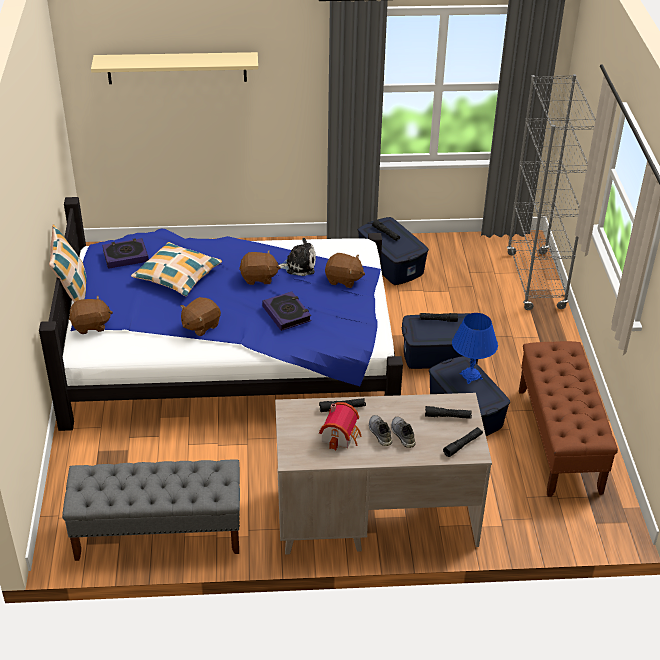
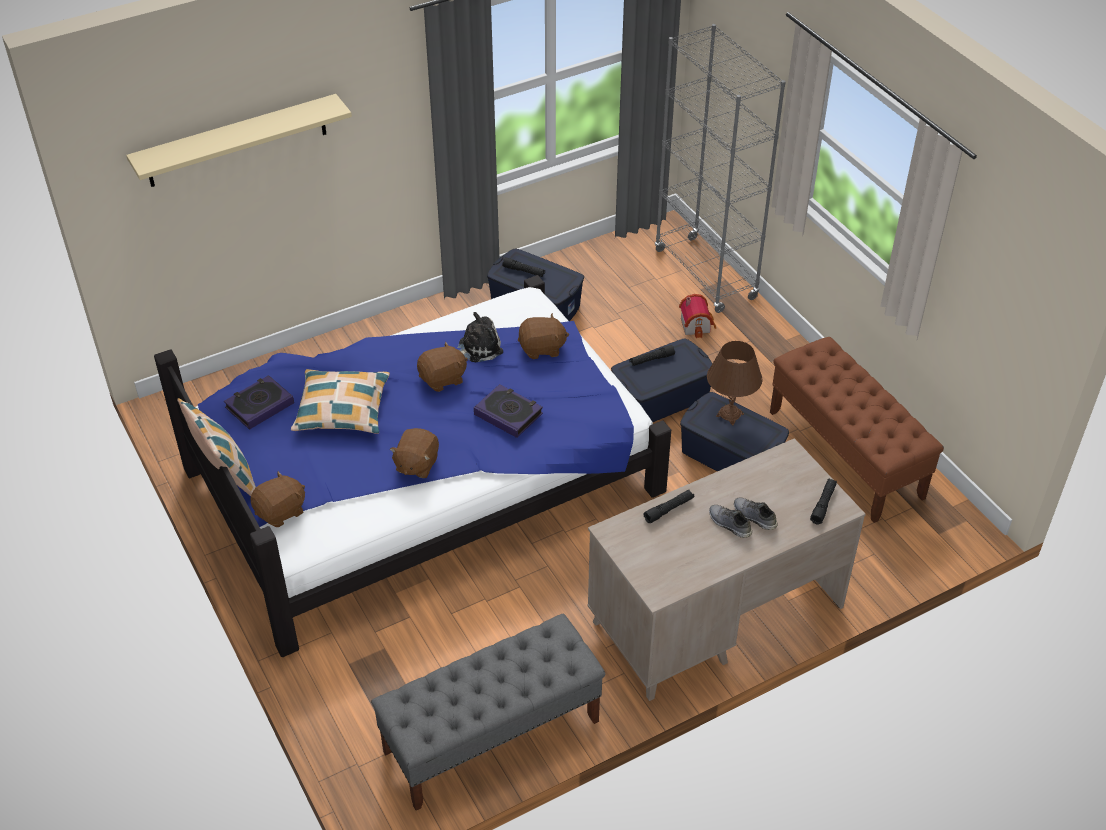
camera: 25 degrees left, 5 degrees up
(341, 435) = (691, 543): toy house -> toy house (697, 325)
(447, 416) = (785, 477): black flashlight -> none
(470, 376) = (730, 415): blue table lamp -> brown table lamp

